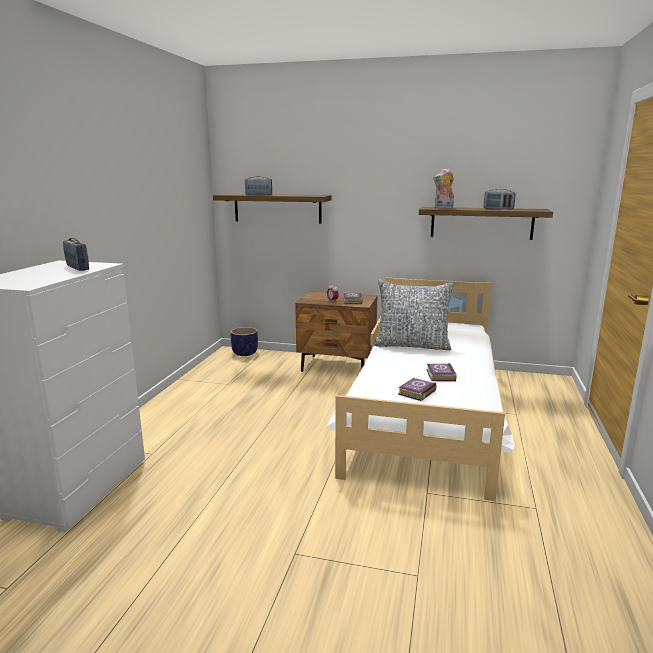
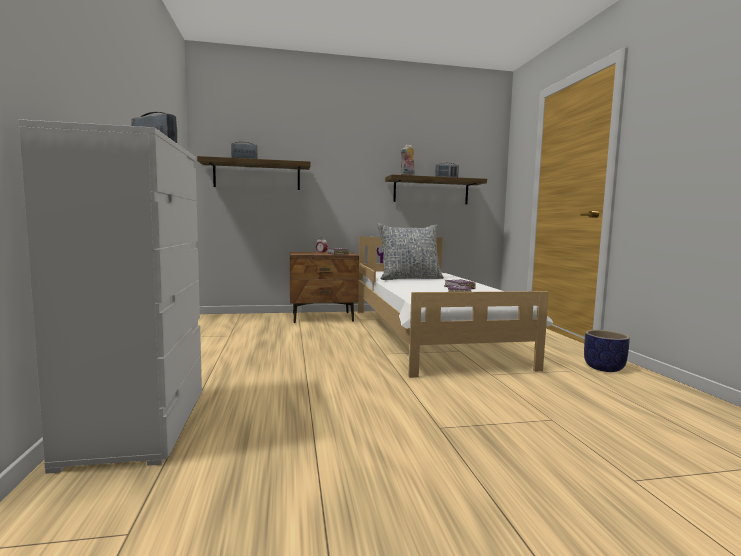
camera: 25 degrees left, 10 degrees down
(245, 353) = (224, 316): planter -> planter (604, 368)

